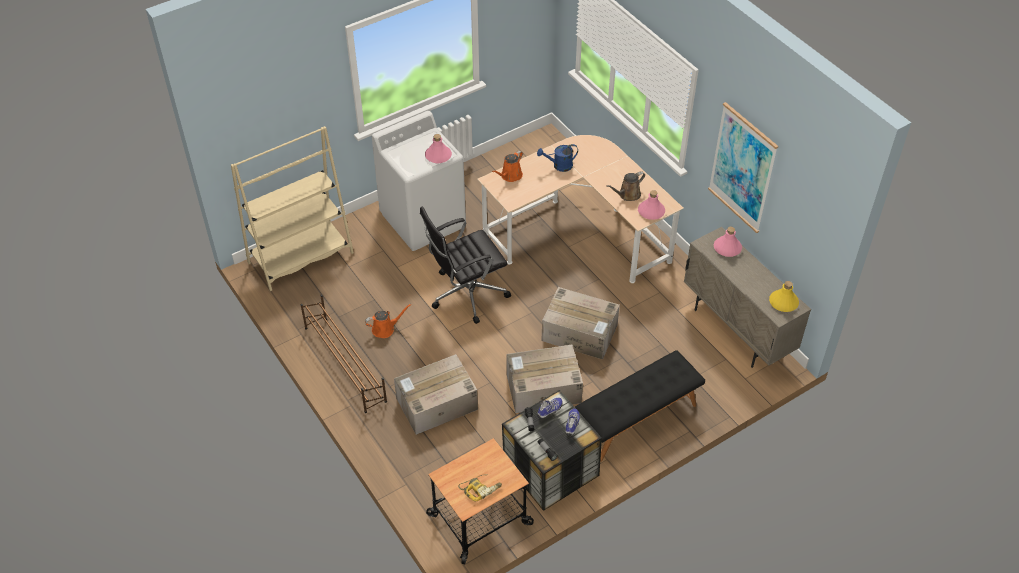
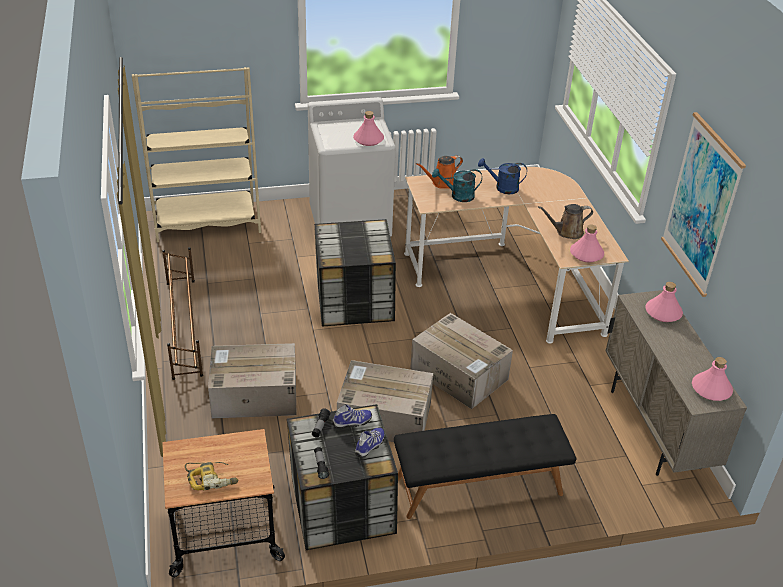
camera: 20 degrees right, 10 degrees down
(385, 329) = (247, 308): orange watering can -> none
(466, 294) = (354, 300): black office chair -> storage box
(529, 185) = (458, 196): none -> turquoise watering can
(783, 302) = (711, 389): yellow bottle -> pink bottle

